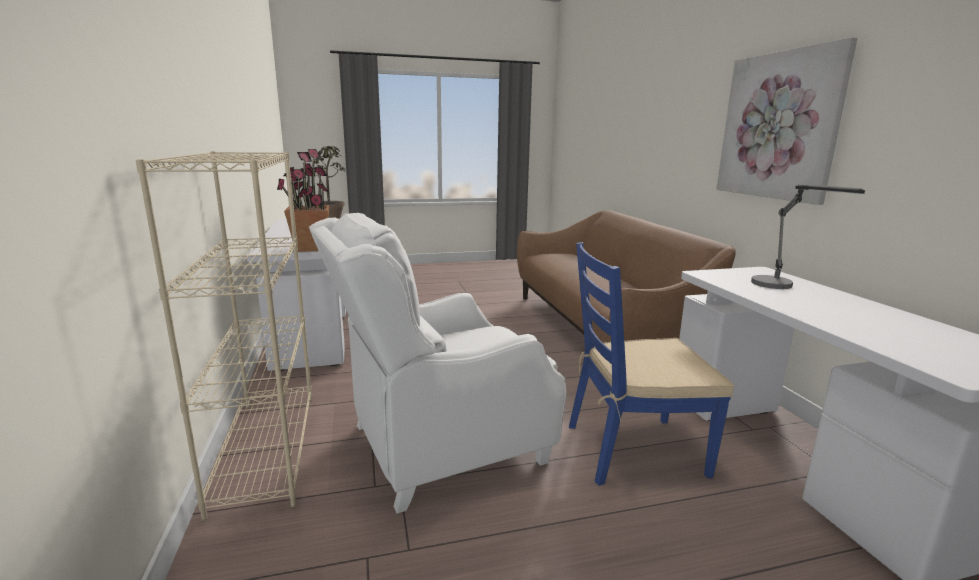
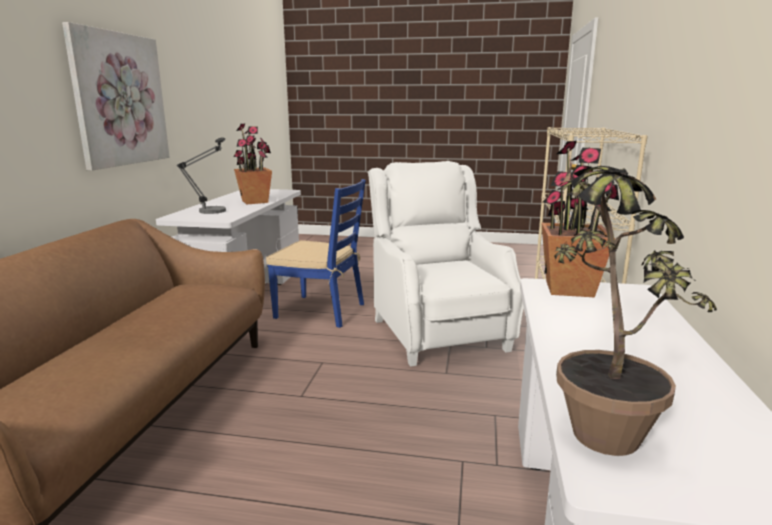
camera: 155 degrees left, 0 degrees up
(441, 446) = (437, 333): white armchair -> white armchair turned 105 degrees counterclockwise
(819, 313) = (255, 201): none -> potted plant

